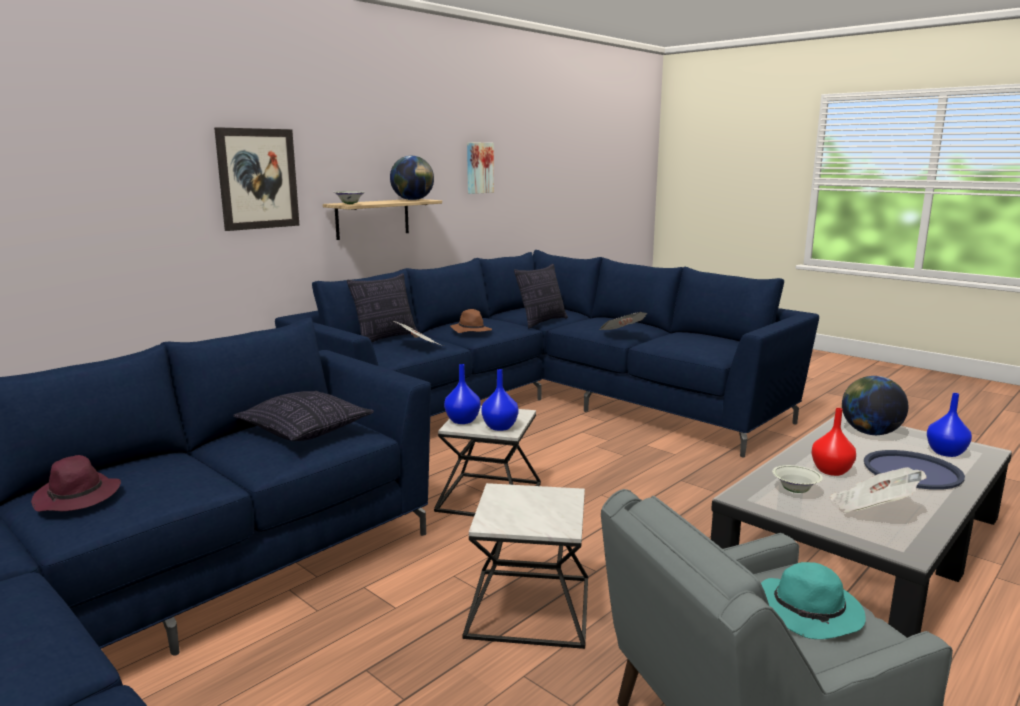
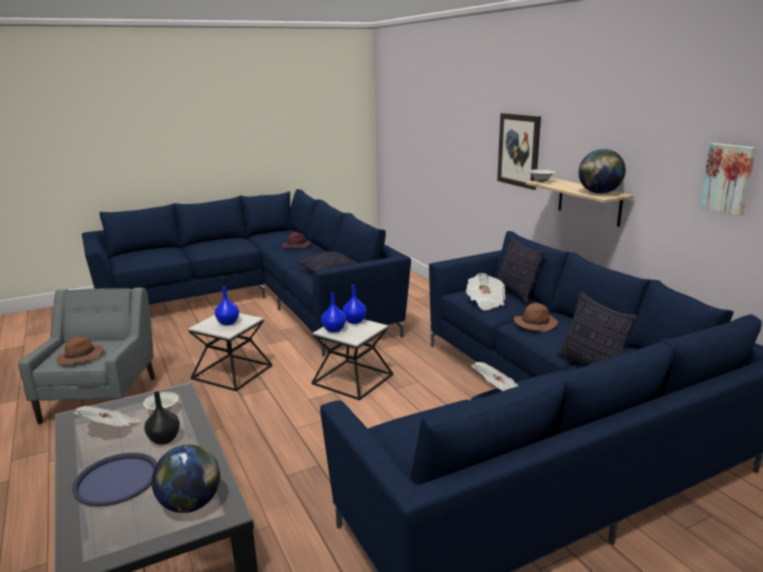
camera: 110 degrees right, 5 degrees up
(810, 612) = (80, 358): turquoise hat -> brown hat
(831, 471) = (164, 439): red vase -> black vase
(946, 453) = (109, 526): blue vase -> blue vase (227, 323)

